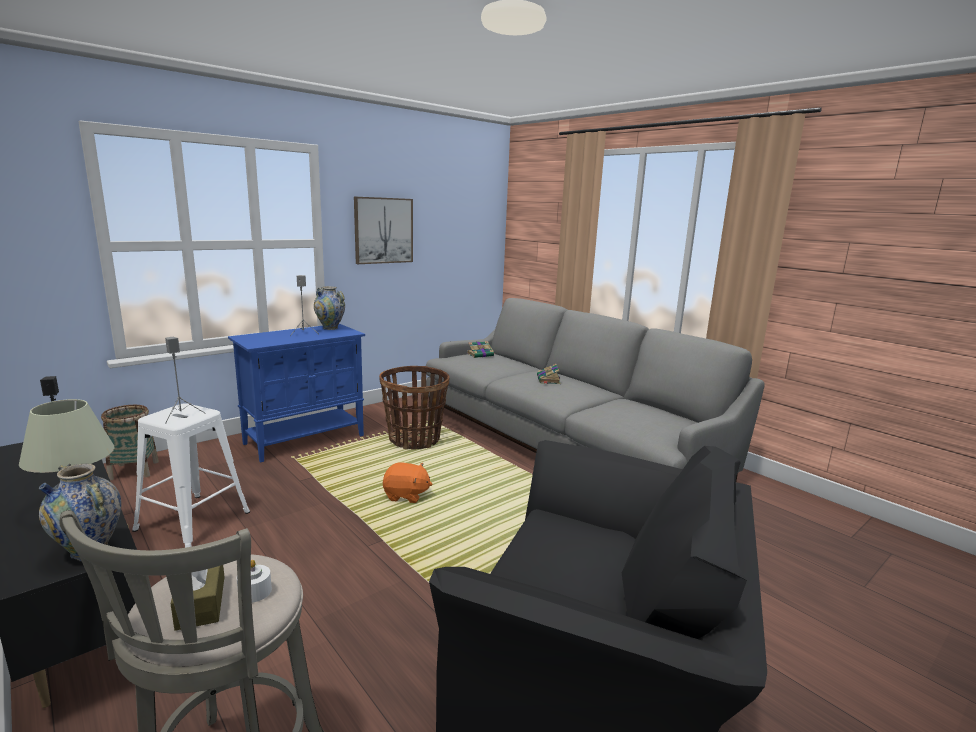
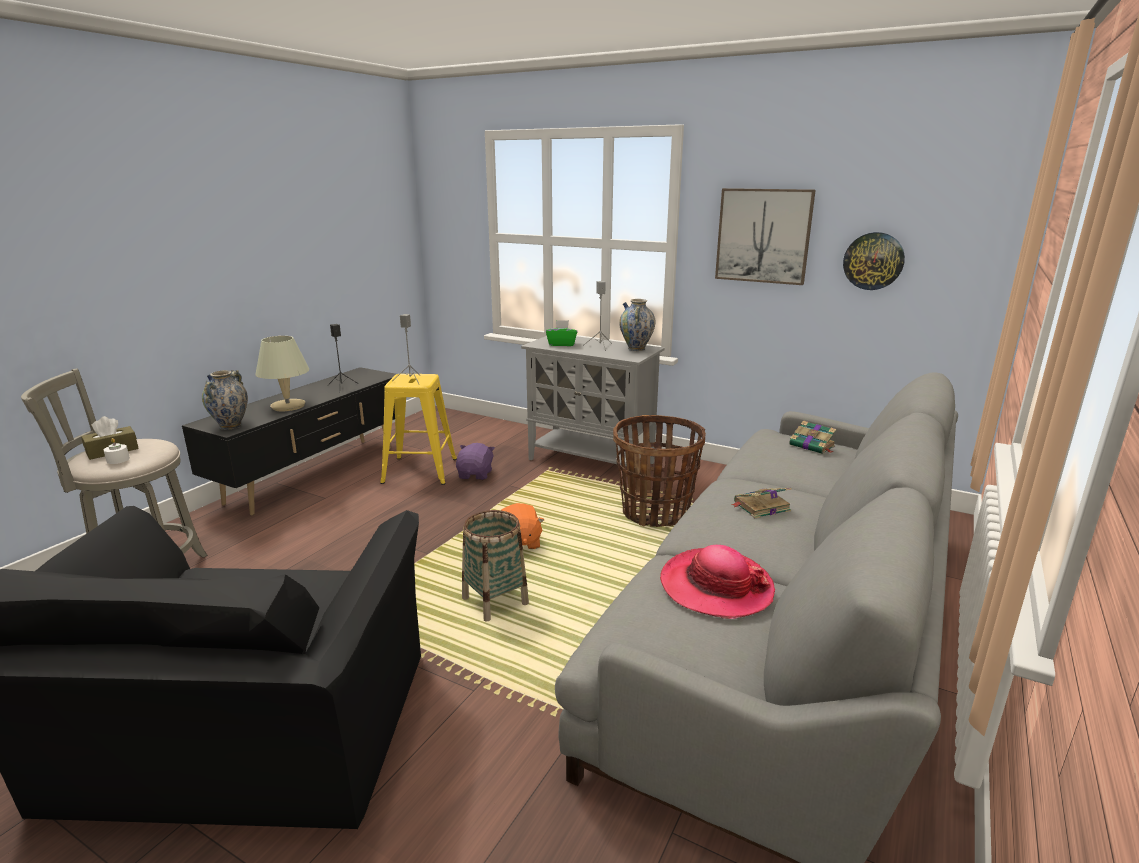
camera: 70 degrees right, 5 degrees up
(134, 470) = (478, 426): basket -> basket (495, 601)
(195, 520) = (420, 471): white stool -> yellow stool
(253, 492) = (476, 474): none -> purple plush toy
(273, 339) = (562, 344): none -> green tissue box
(305, 439) = (592, 461): blue cabinet -> grey cabinet
(443, 242) = (873, 261): none -> wall clock
(622, 407) = (716, 587): none -> hat

